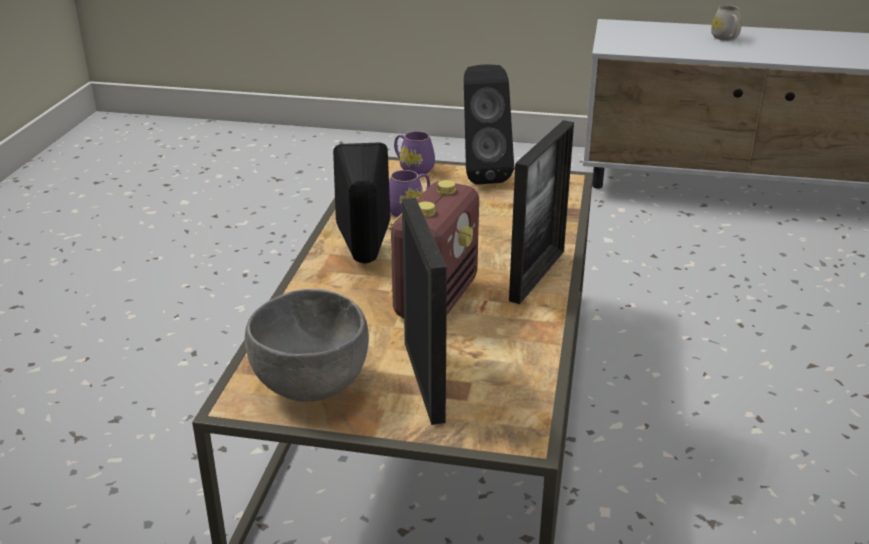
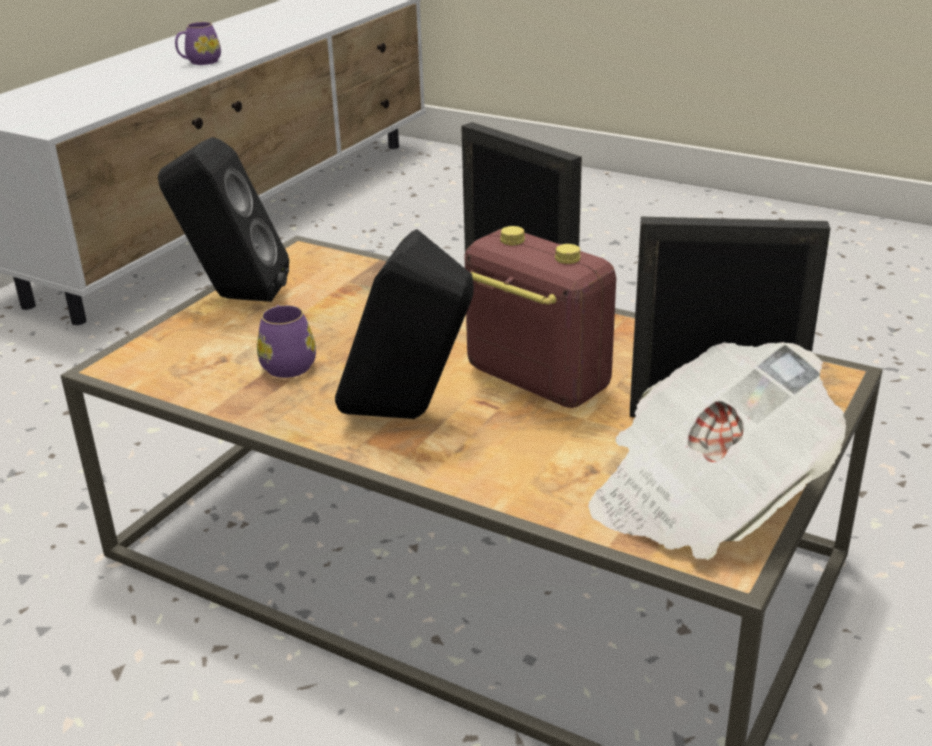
camera: 70 degrees left, 0 degrees up
(310, 386) = (704, 497): grey bowl -> newspaper
(413, 168) = (161, 341): purple mug -> purple mug (200, 62)
(726, 38) = (112, 77): white mug -> none

